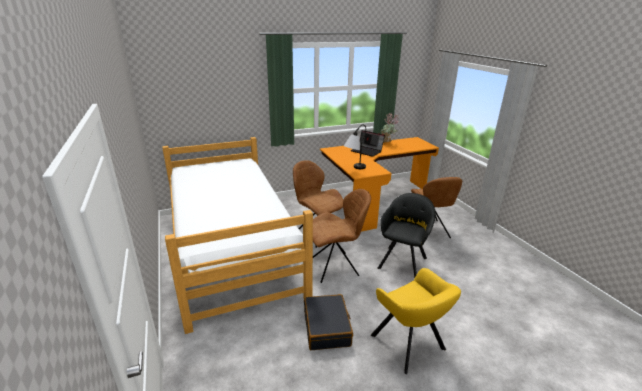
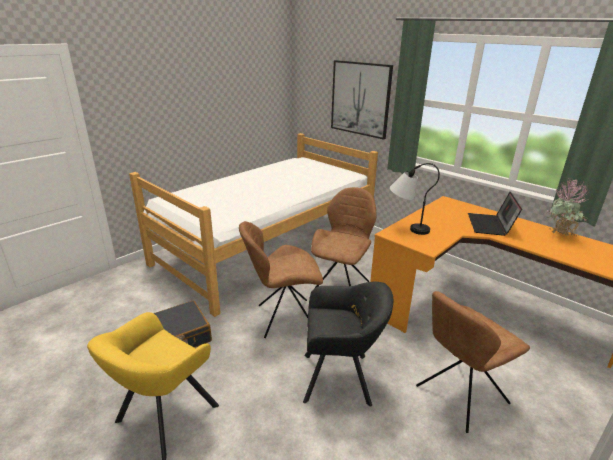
camera: 65 degrees right, 0 degrees up
(229, 99) = (360, 99): none -> picture
(336, 267) = (284, 318): brown chair -> brown chair turned 120 degrees clockwise

